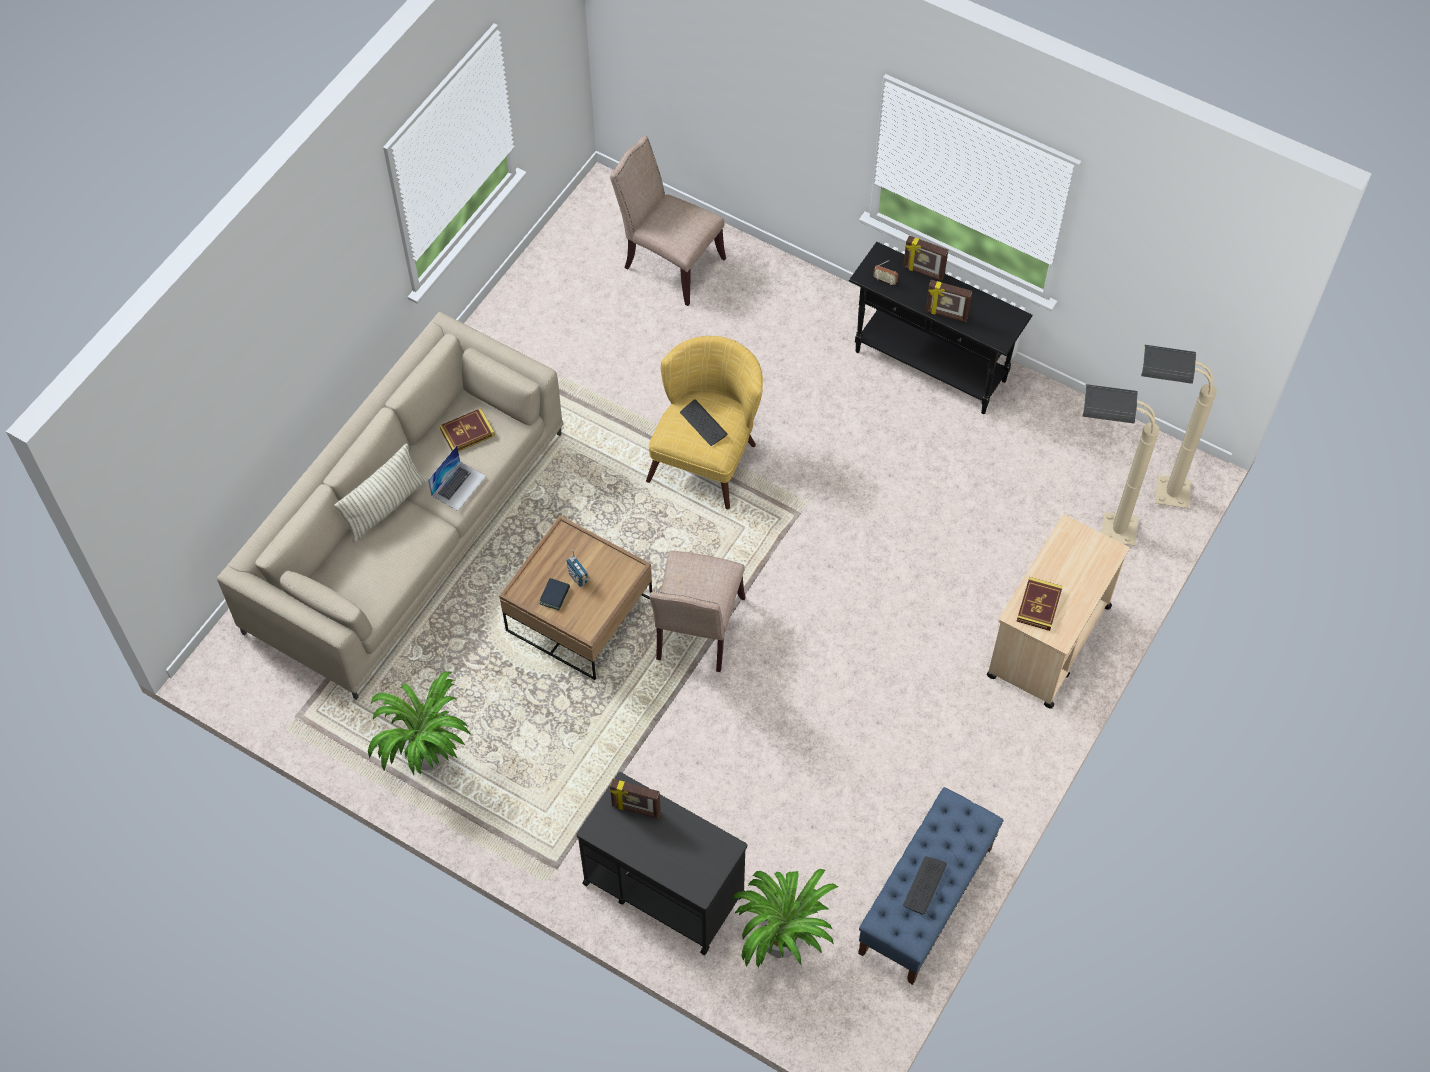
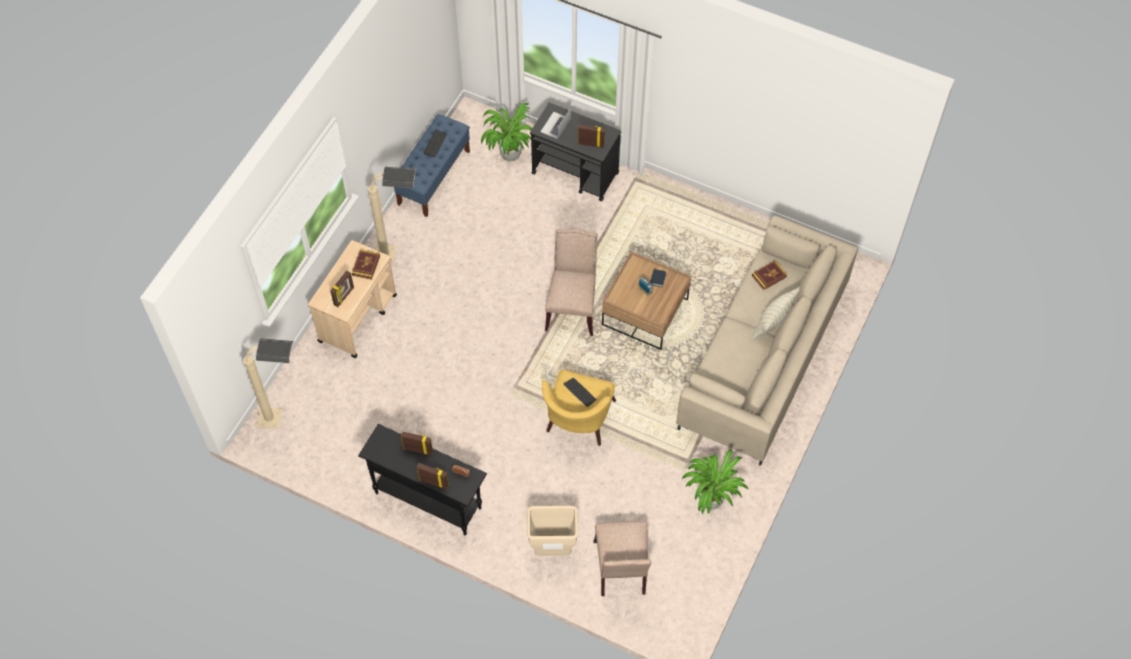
camera: 175 degrees right, 0 degrees up
(428, 756) = (717, 228): potted plant -> potted plant (710, 499)
(458, 485) = (730, 337): laptop -> laptop (555, 125)
(467, 433) = (733, 373): book -> book (769, 276)
(669, 263) = (621, 570): beige chair -> beige chair turned 60 degrees clockwise
(760, 294) = (552, 549): none -> beige trash can
(1071, 555) = (344, 296): none -> picture frame
(1094, 528) = (323, 391): beige floor lamp -> beige floor lamp (400, 255)

